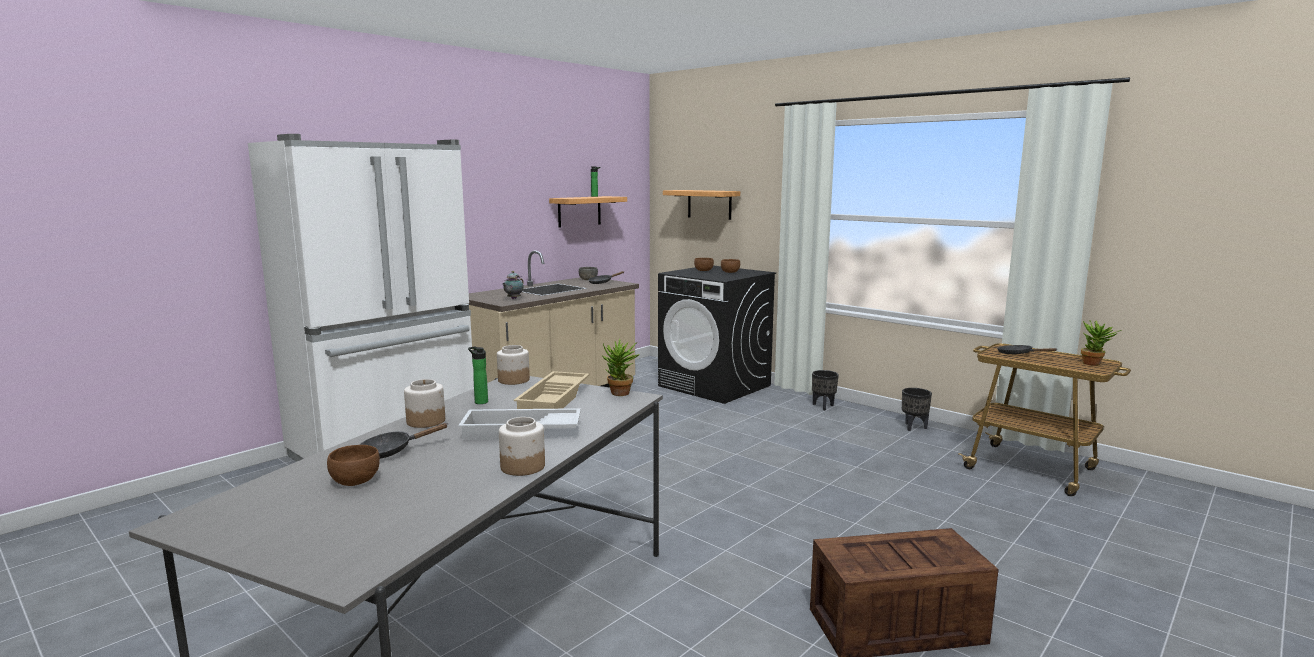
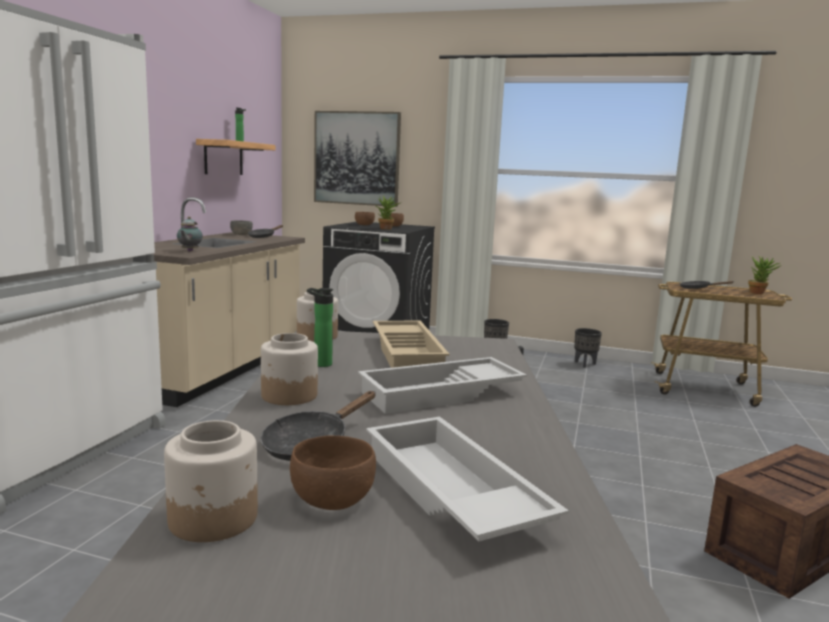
camera: 25 degrees left, 0 degrees up
(417, 488) = (448, 492): none -> white tray
(523, 467) = (531, 438): jar -> jar (214, 519)
(620, 394) = (470, 342): potted plant -> potted plant (387, 229)
(709, 204) = (357, 158): shelf -> picture

